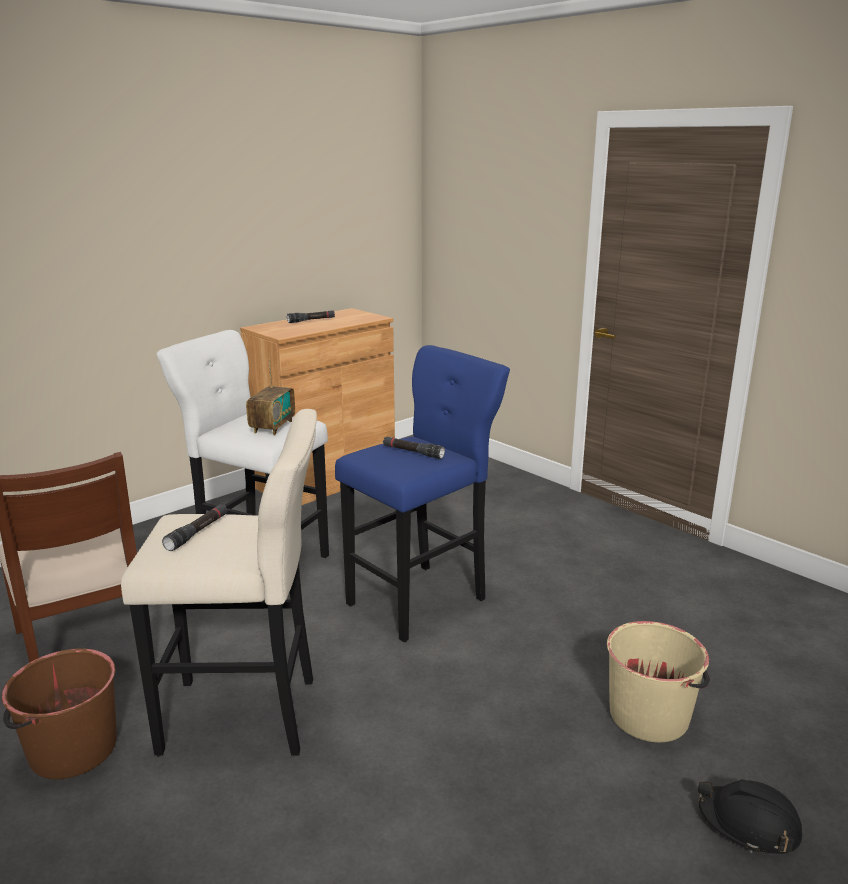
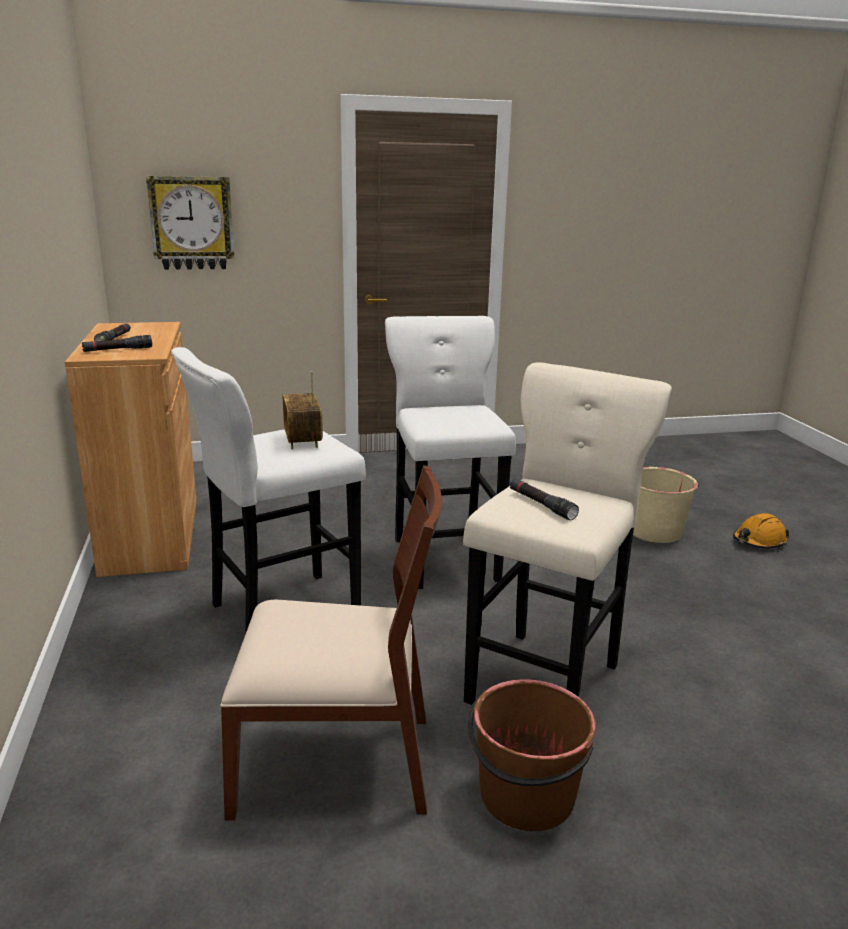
camera: 60 degrees left, 0 degrees up
(272, 427) = (303, 440): radio -> radio turned 150 degrees counterclockwise
(413, 452) = (452, 412): black flashlight -> black flashlight (118, 350)
(421, 599) = (445, 556): blue stool -> white stool
(475, 235) = (192, 223): none -> wall clock
(748, 825) = (759, 541): black hard hat -> orange hard hat

